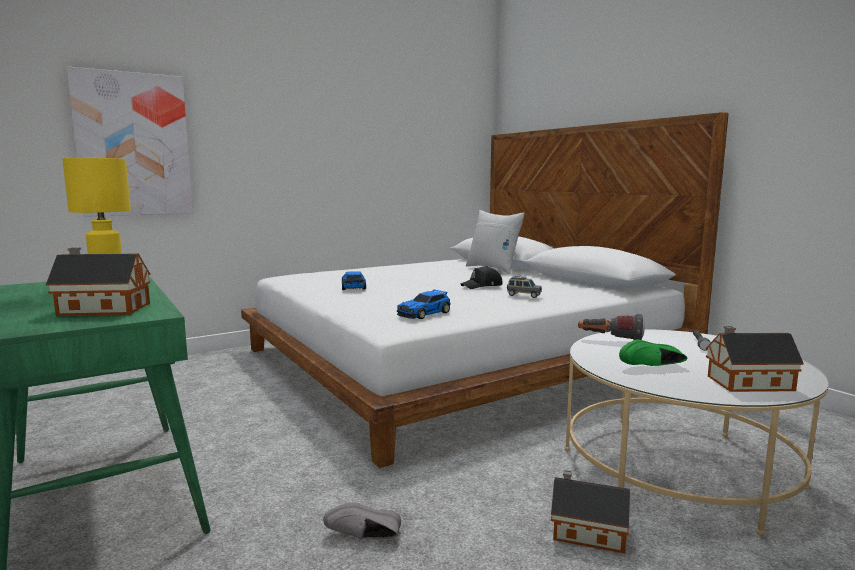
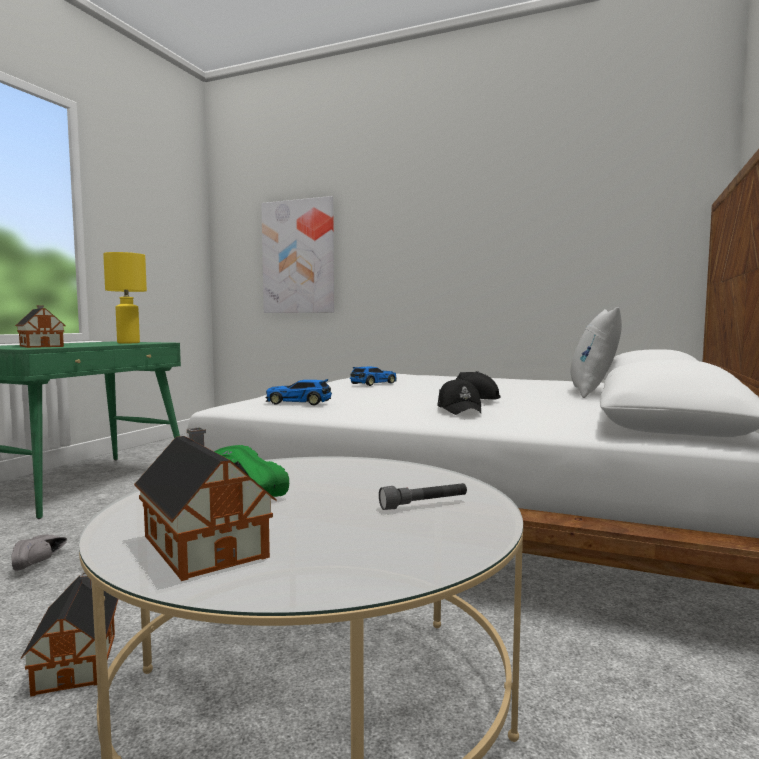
camera: 55 degrees right, 5 degrees down
(364, 538) = (41, 562): grey shoe -> grey shoe turned 150 degrees counterclockwise
(523, 295) = (460, 410): grey toy car -> black cap
(610, 340) = (356, 465): flashlight -> none

